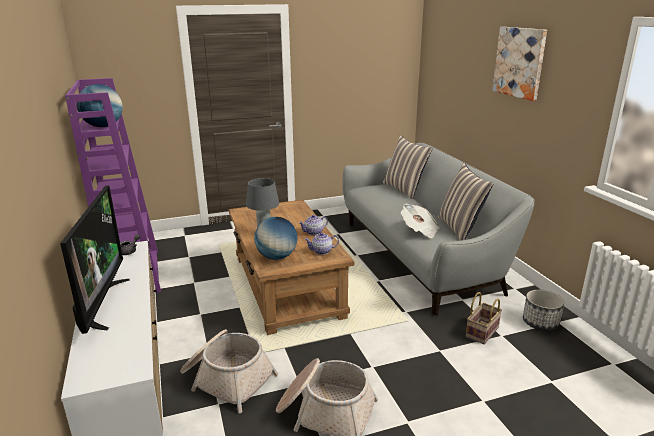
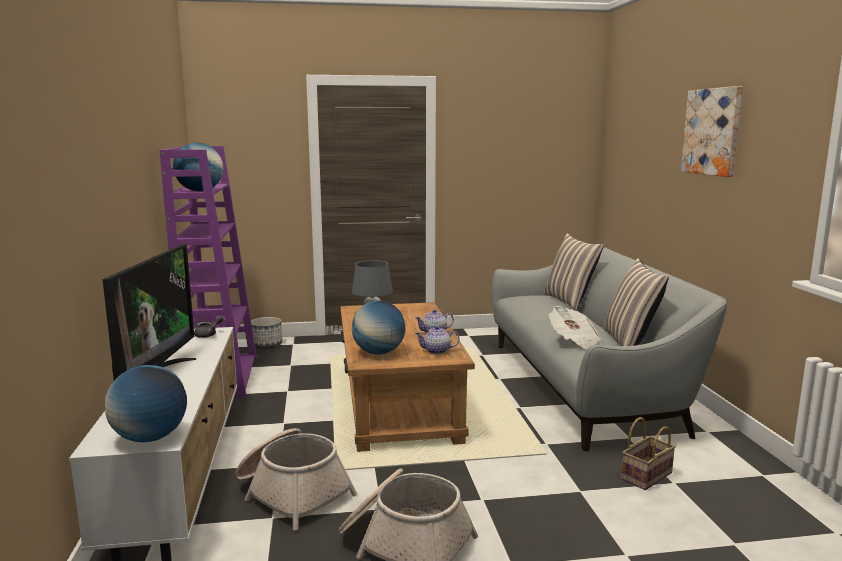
camera: 10 degrees right, 10 degrees down
(123, 369) = (150, 438): none -> globe
(540, 322) = (736, 473): planter -> planter (267, 345)

